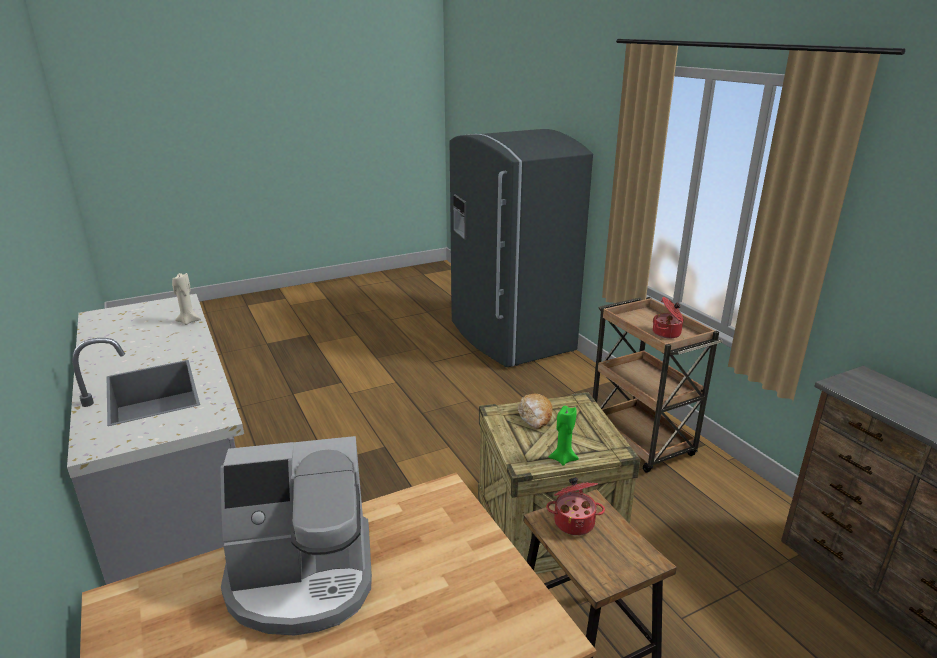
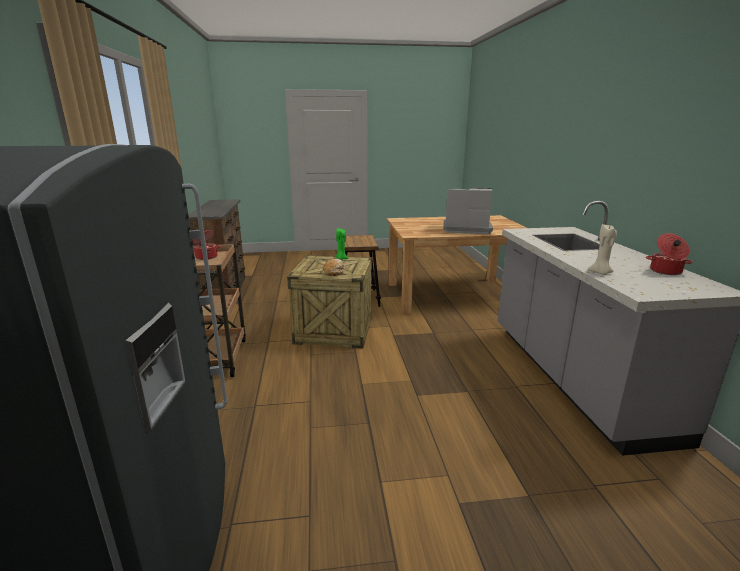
camera: 160 degrees left, 5 degrees down
(574, 521) = (361, 243): cooking pot -> cooking pot (665, 271)

